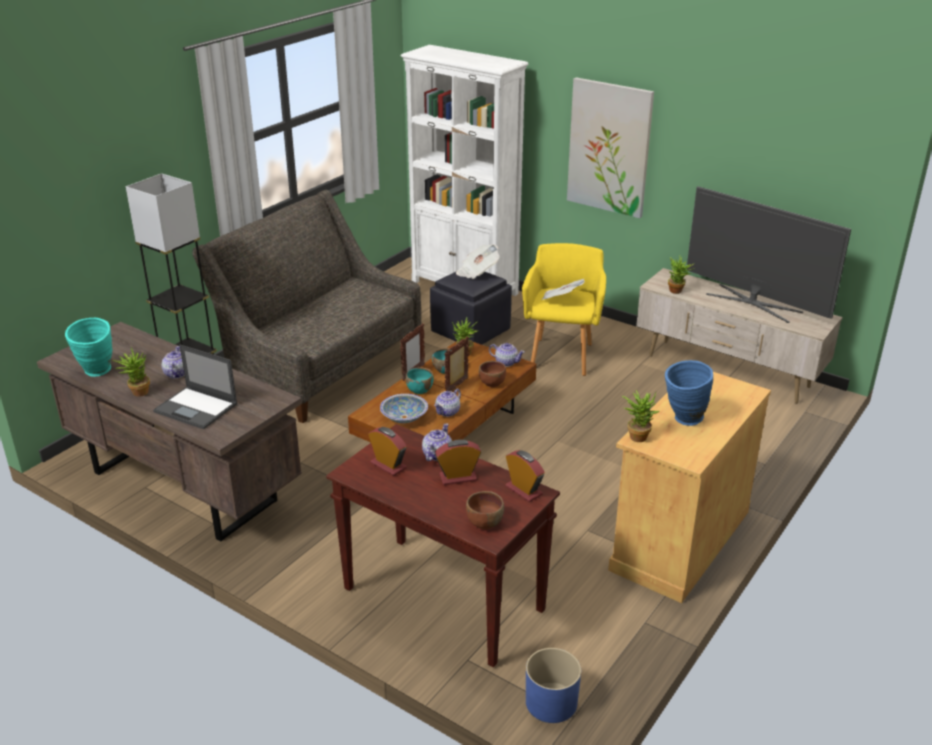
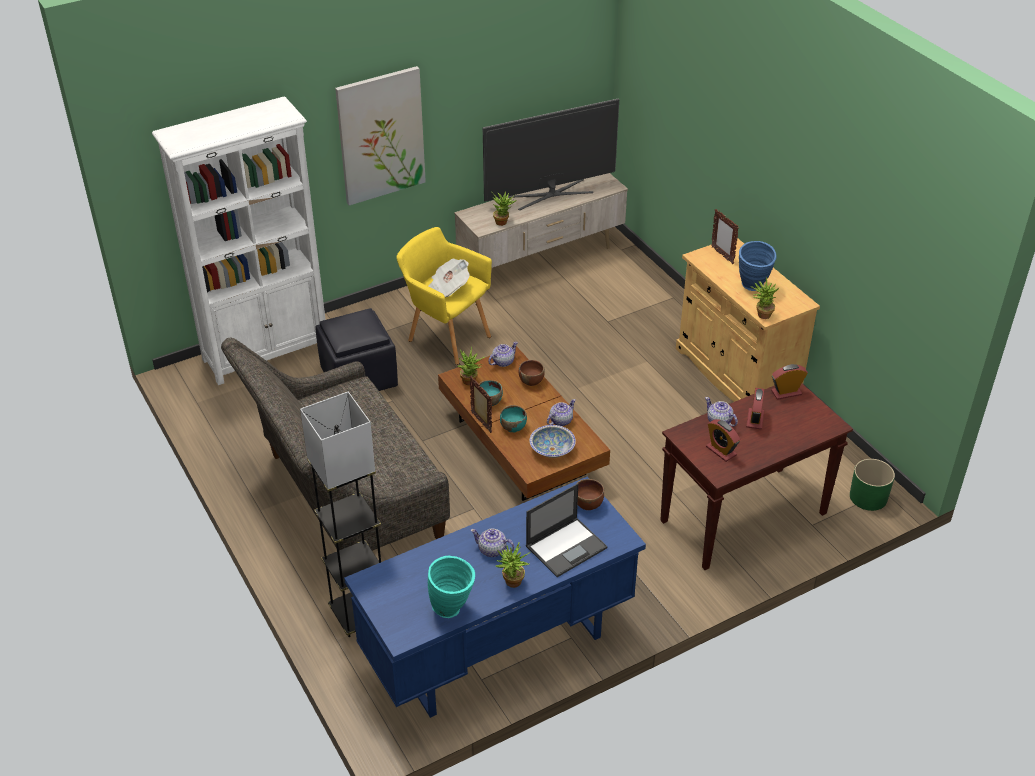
camera: 65 degrees left, 10 degrees up
(182, 486) = (497, 650): brown desk -> blue desk
(388, 465) = (721, 451): alarm clock -> alarm clock turned 105 degrees counterclockwise
(448, 412) = (560, 421): teapot -> teapot turned 105 degrees counterclockwise
(457, 386) = (523, 403): picture frame -> picture frame (722, 255)
(477, 272) = (347, 319): newspaper -> none
(484, 522) = (815, 423): brown bowl -> brown bowl (588, 504)
(551, 703) = (868, 497): blue planter -> green planter

